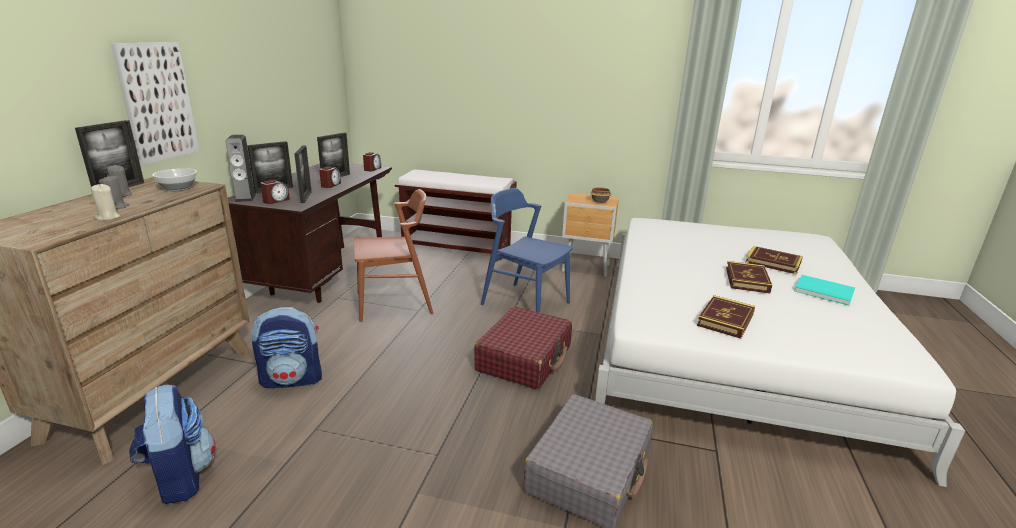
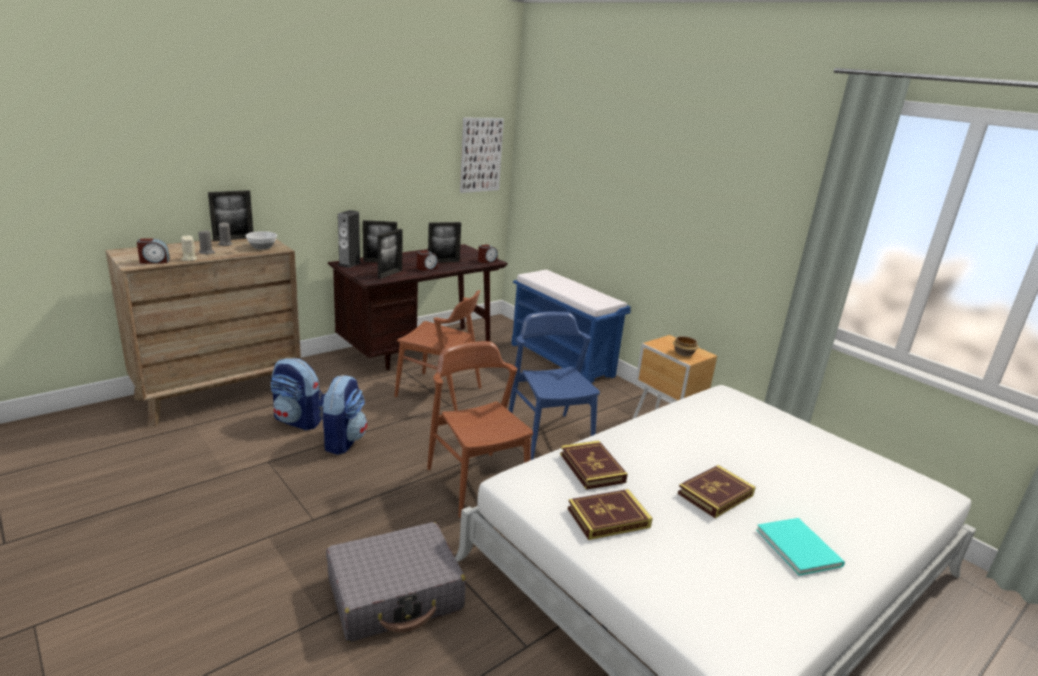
camera: 35 degrees right, 0 degrees up
(157, 102) = (287, 178): picture -> picture (481, 155)
(179, 477) = (169, 453): backpack -> backpack (342, 441)
(276, 200) = (365, 271): alarm clock -> alarm clock (154, 261)
(457, 247) = (562, 360): brown bench -> blue bench
(524, 358) = (476, 483): red suitcase -> brown chair
(773, 263) = (794, 492): book -> book (592, 468)

